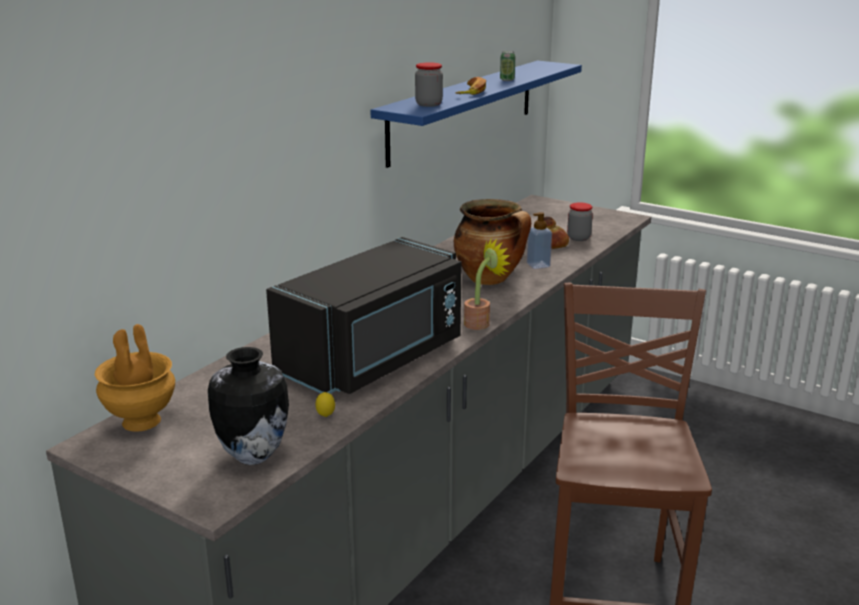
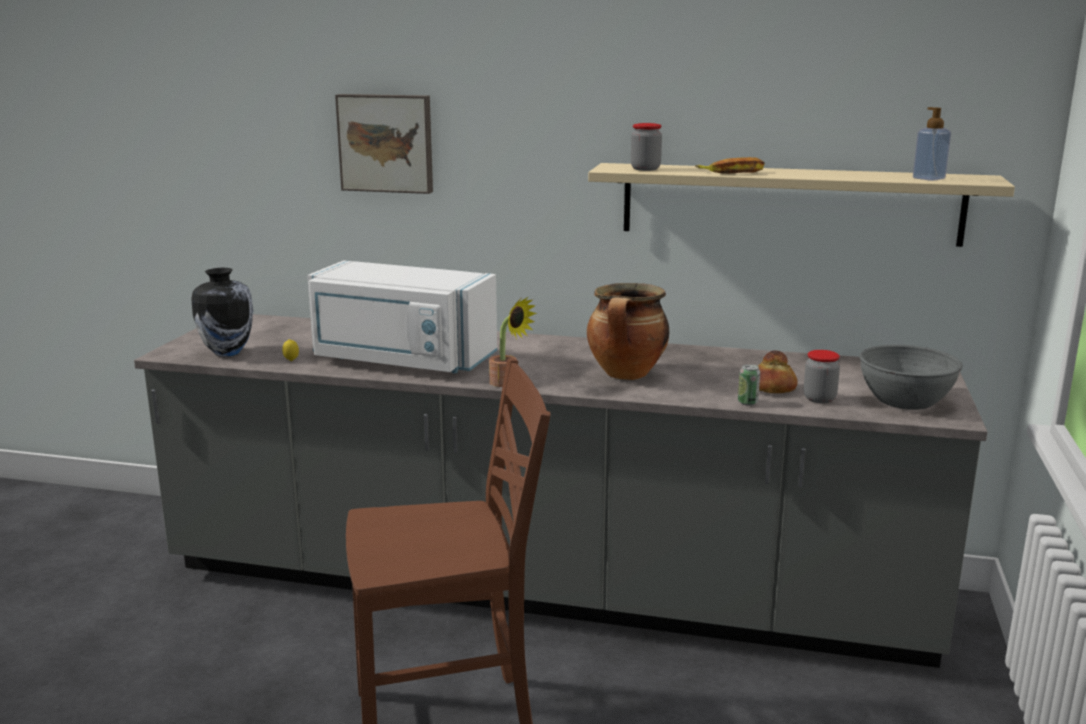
camera: 70 degrees right, 5 degrees down
(140, 422) = (267, 322): brown vase -> none
(207, 141) = (386, 143): none -> picture
(375, 359) = (401, 360): black microwave -> white microwave
(464, 110) = (789, 203): blue shelf -> beige shelf
(507, 80) = (829, 175): can -> can (747, 402)
(538, 265) = (695, 389): soap dispenser -> soap dispenser (928, 178)
(593, 220) = (905, 400): none -> grey bowl

